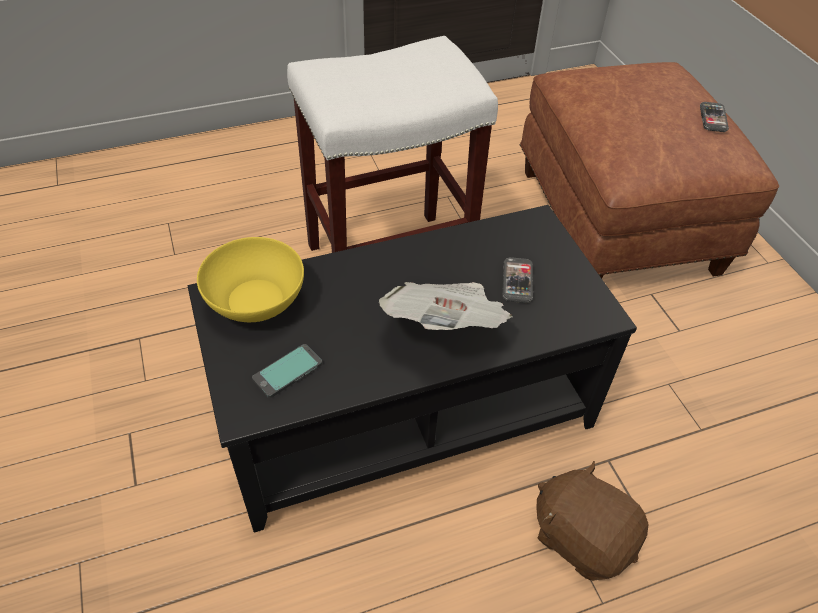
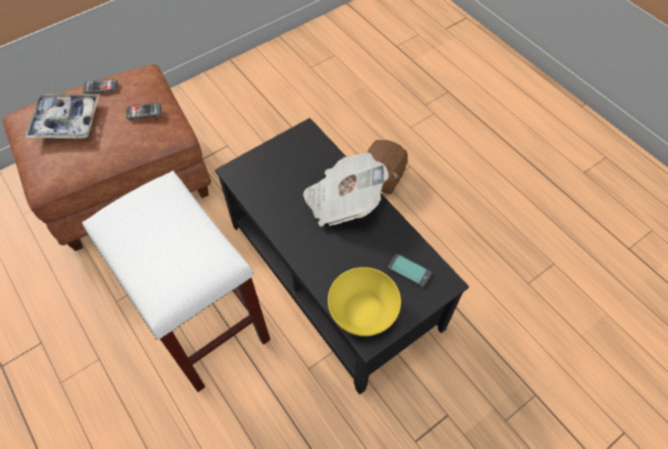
camera: 105 degrees left, 10 degrees up
(517, 281) = (294, 173): phone -> phone (144, 112)
(651, 89) = (66, 121): none -> tray

